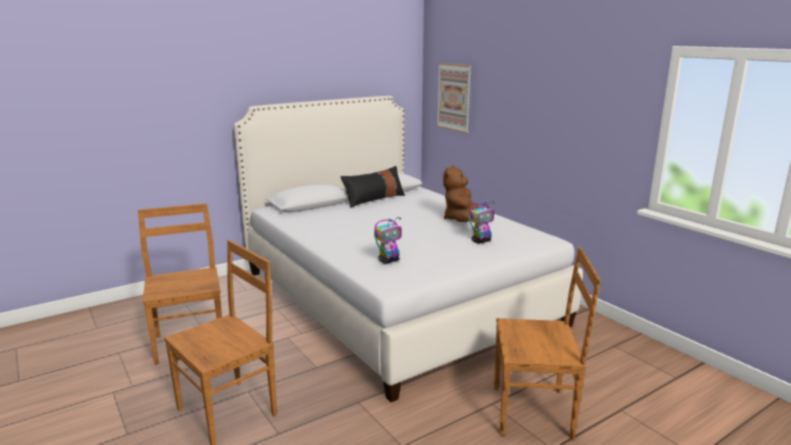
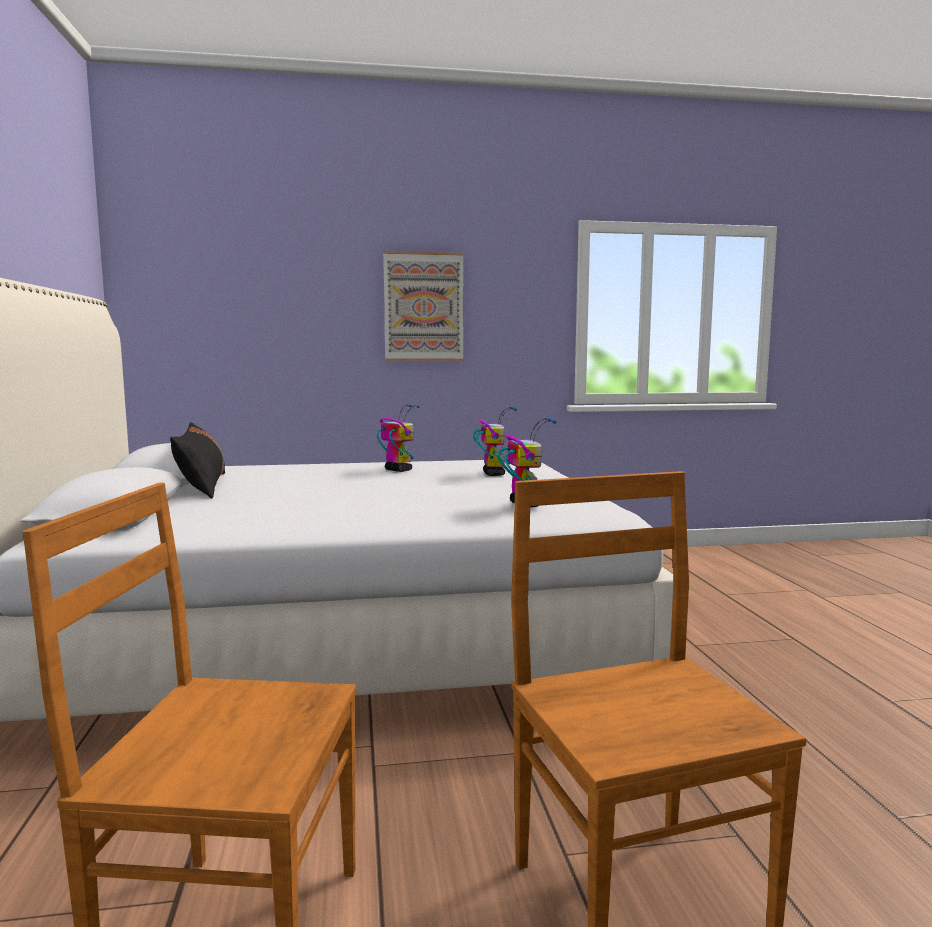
camera: 65 degrees left, 10 degrees down
(454, 97) = (206, 307): picture -> picture (423, 307)
(461, 220) = (398, 470): brown plush toy -> toy robot
(534, 412) = (720, 629): brown chair -> none

